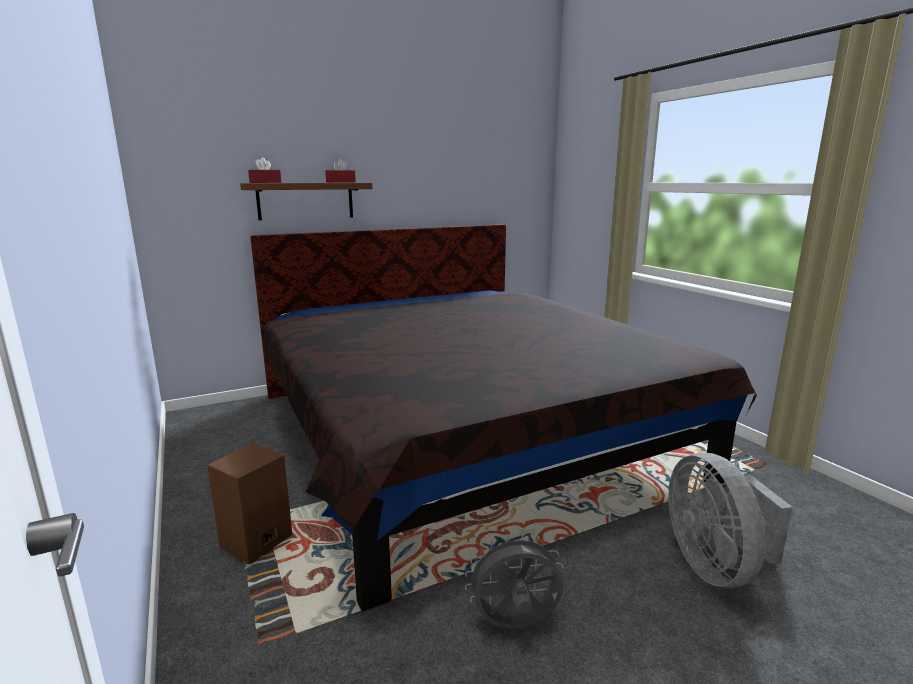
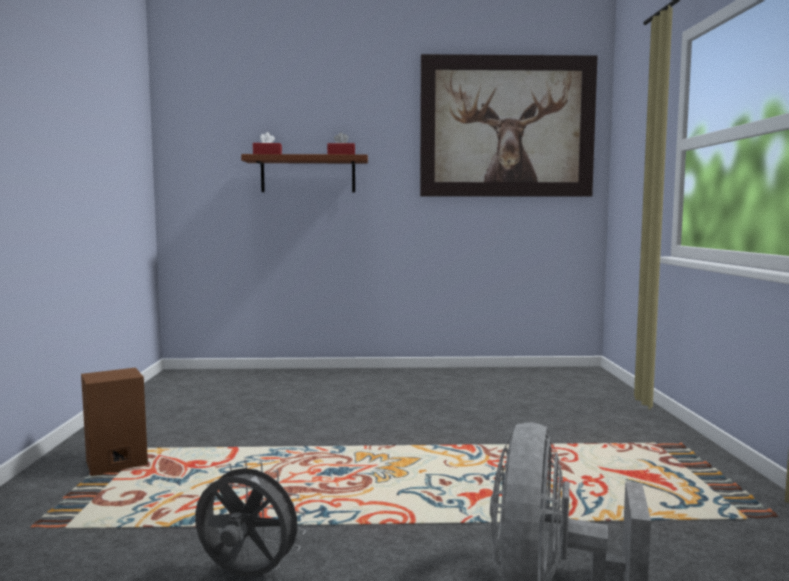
camera: 25 degrees right, 10 degrees down
(462, 433) = (401, 422): bed -> none
(480, 154) = (507, 127): none -> picture

